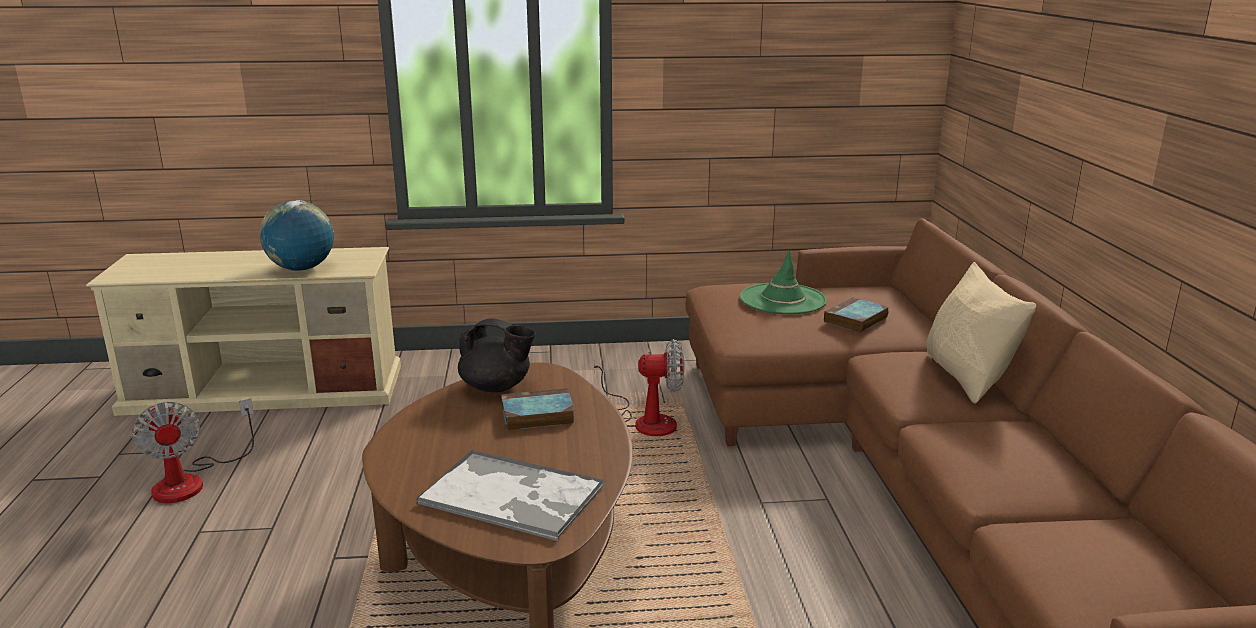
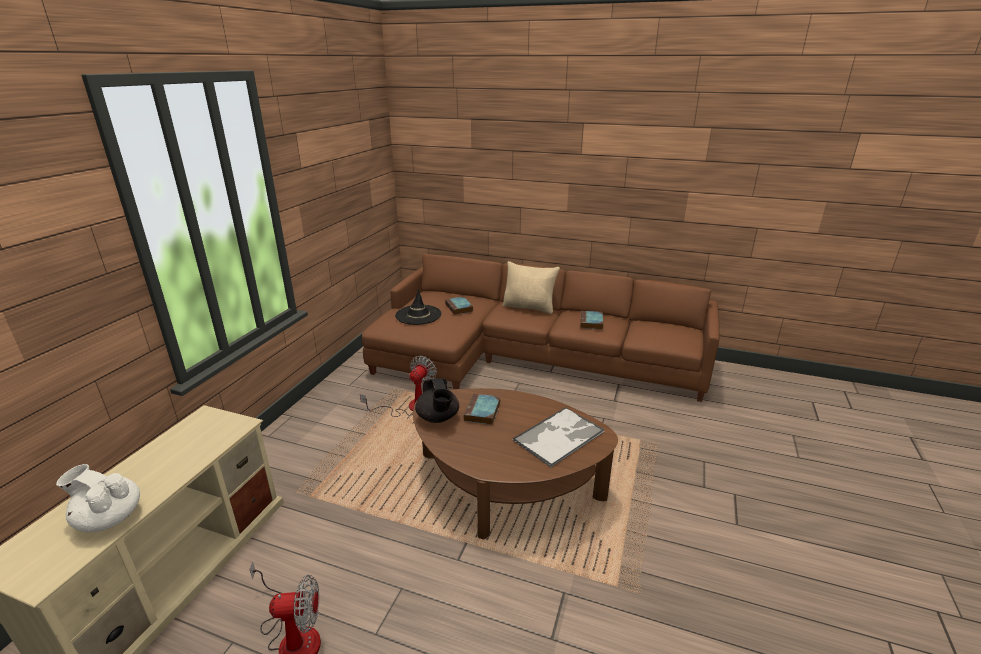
camera: 65 degrees left, 5 degrees up
(192, 271) = (109, 518): none -> white teapot
(301, 269) = (198, 452): globe -> none
(496, 387) = (438, 418): black teapot -> black teapot turned 120 degrees clockwise
(782, 299) = (418, 315): green hat -> black hat
(1000, 454) = (591, 323): none -> book

